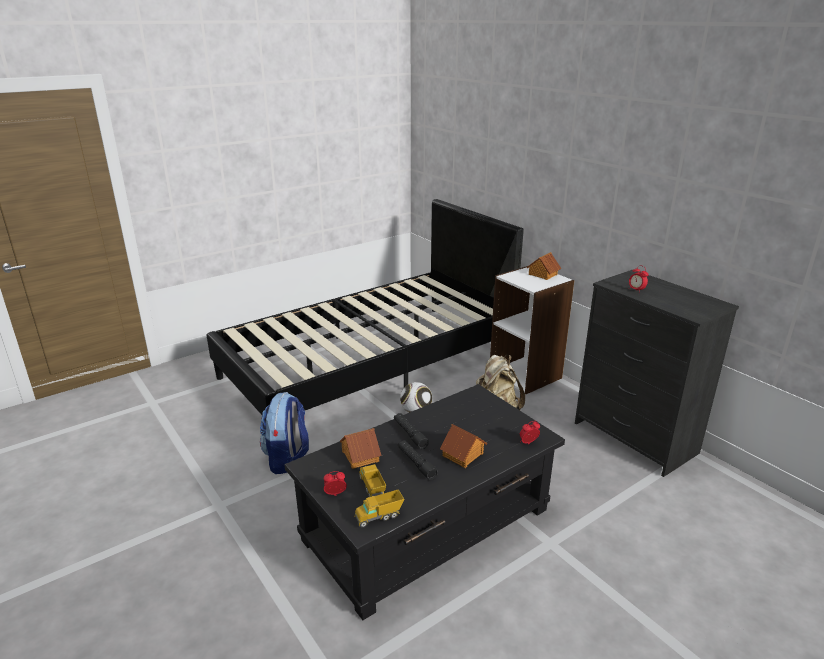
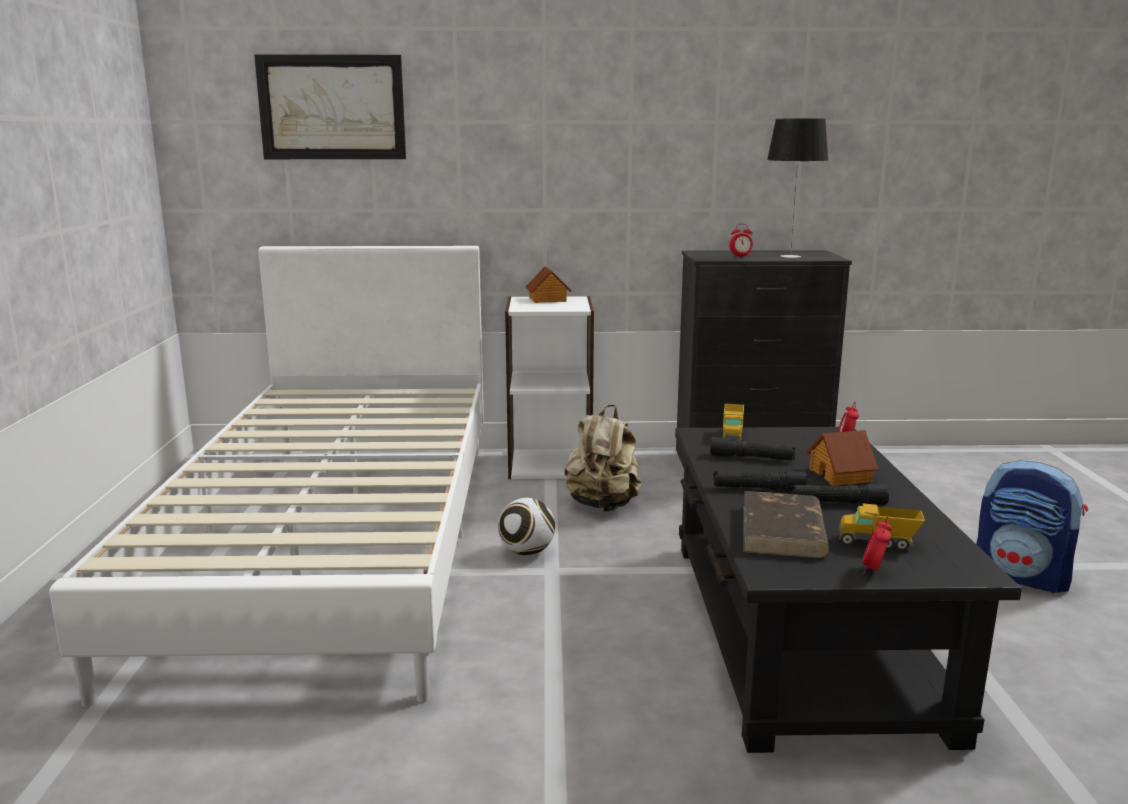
camera: 55 degrees left, 10 degrees down
(287, 459) = (502, 700): backpack -> backpack (1022, 576)
(359, 456) = (783, 531): toy house -> brown book
(369, 363) = (337, 542): black bed -> white bed
(379, 517) = (953, 555): toy truck -> toy truck (732, 436)
(456, 420) = (752, 458): none -> black flashlight
(472, 128) = (332, 107): none -> picture
(675, 302) = (791, 256): none -> table lamp

